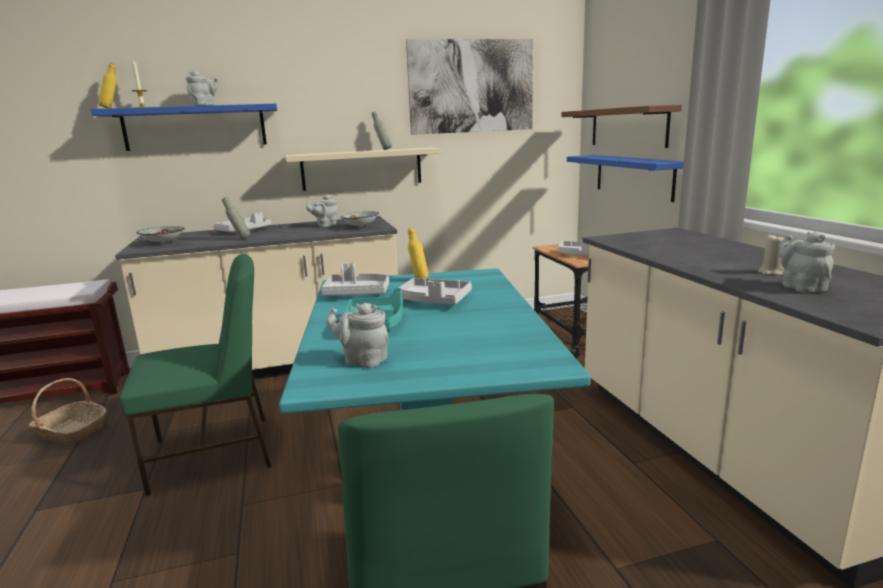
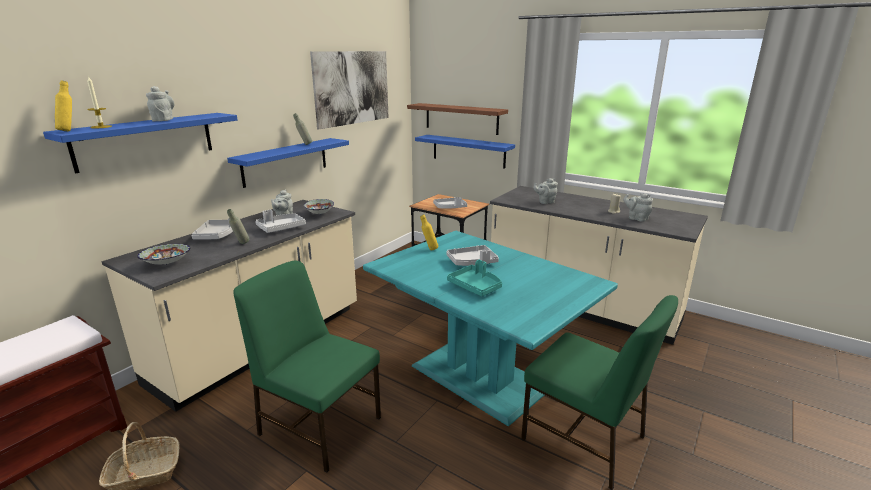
camera: 40 degrees left, 5 degrees up
(215, 453) = (319, 424): green chair -> green chair turned 90 degrees counterclockwise
(357, 293) = (414, 269): grey tray -> grey tray (281, 228)
(362, 168) = (285, 161): beige shelf -> blue shelf
(362, 360) = (519, 309): grey teapot -> grey teapot (545, 202)

